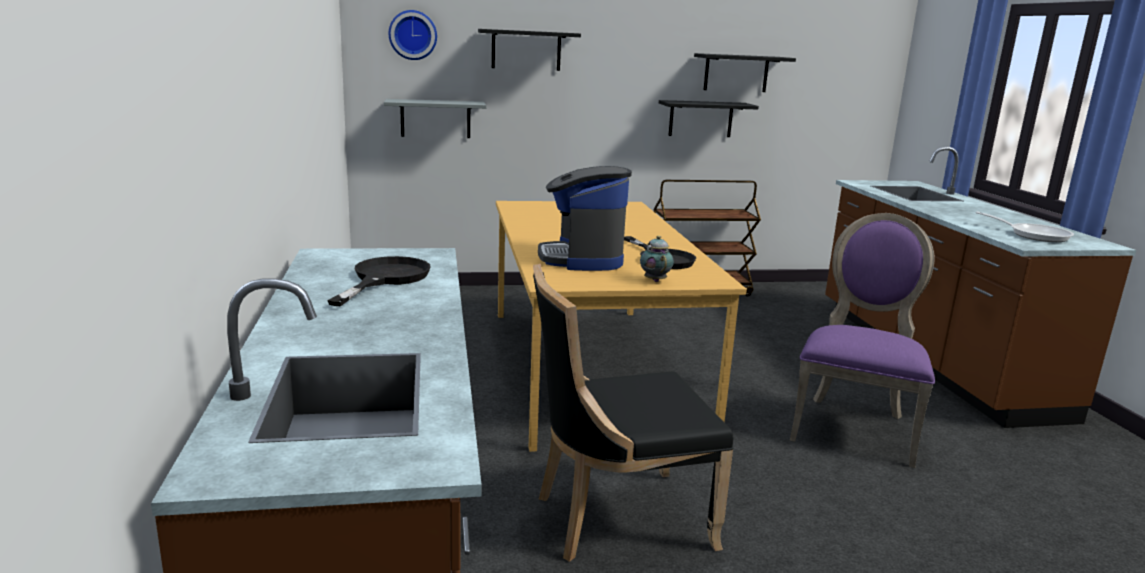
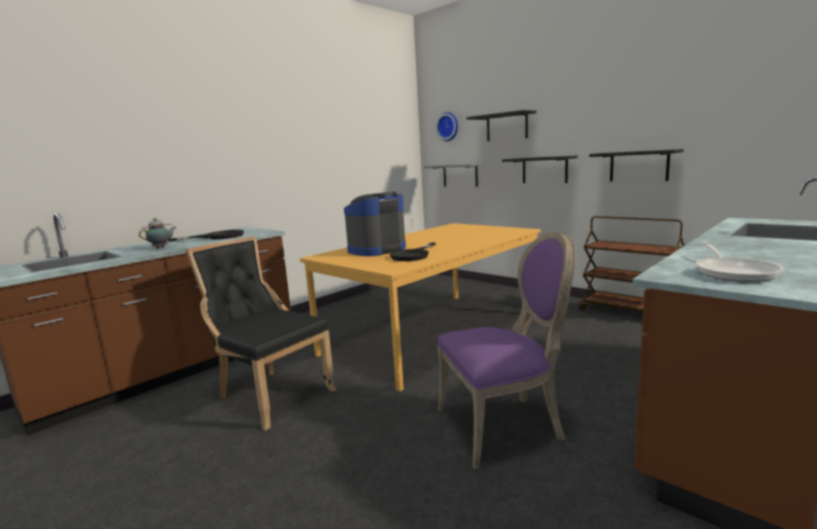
camera: 55 degrees right, 5 degrees down
(655, 280) = (363, 263): teapot -> teapot (161, 248)
(736, 73) = (672, 123): black shelf -> black shelf (544, 170)

